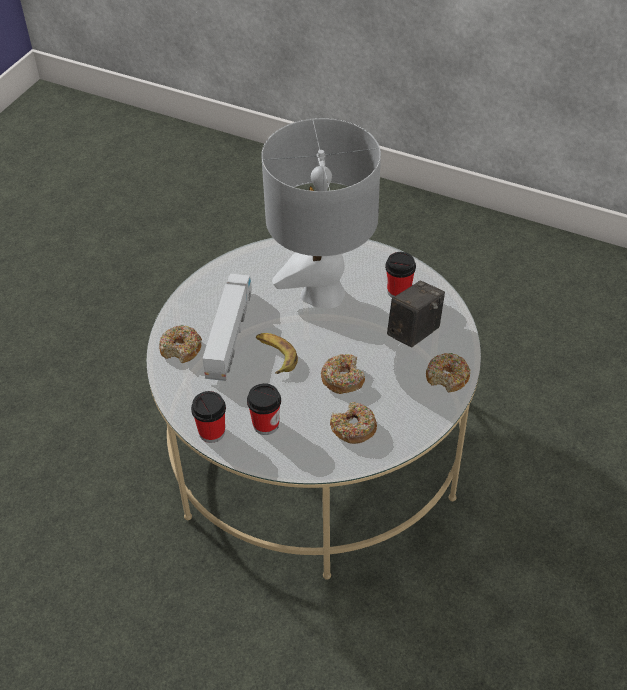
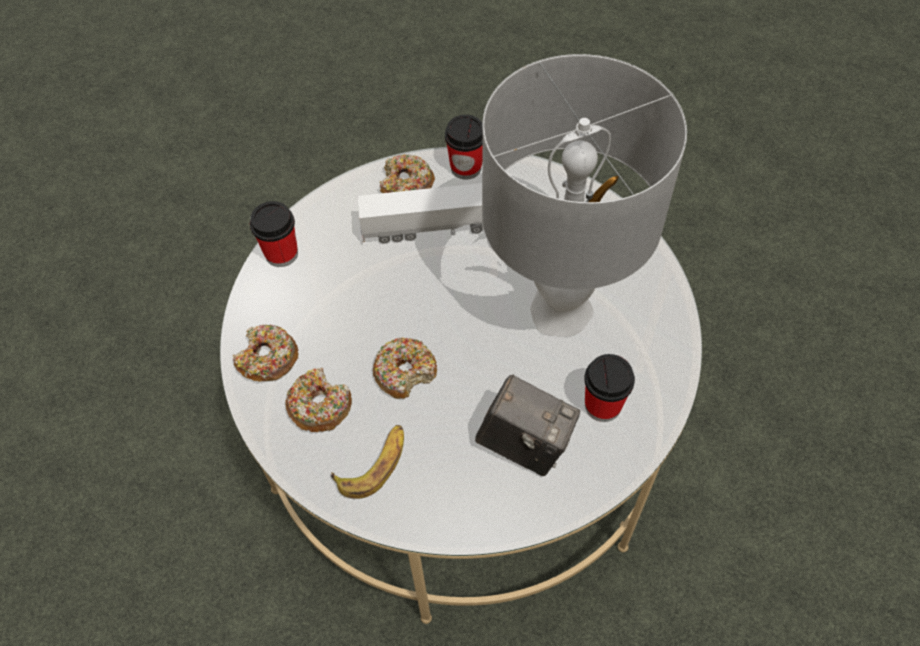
camera: 75 degrees right, 10 degrees up
(266, 424) = (305, 305): cup -> cup (466, 168)
(275, 355) = (425, 284): banana -> banana (374, 464)
(447, 377) = (445, 509): donut -> donut (268, 359)

